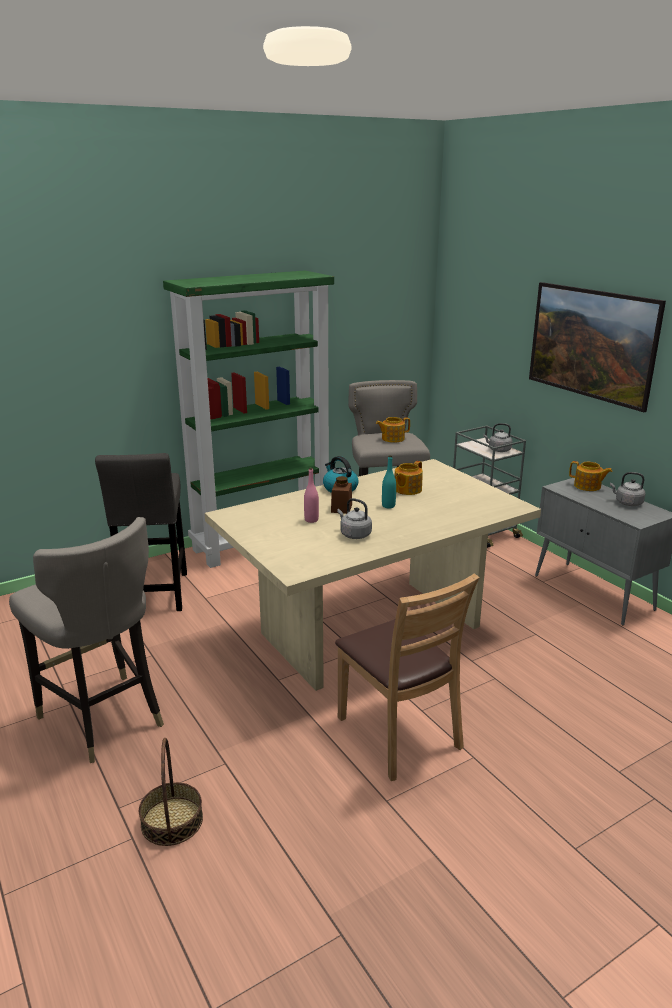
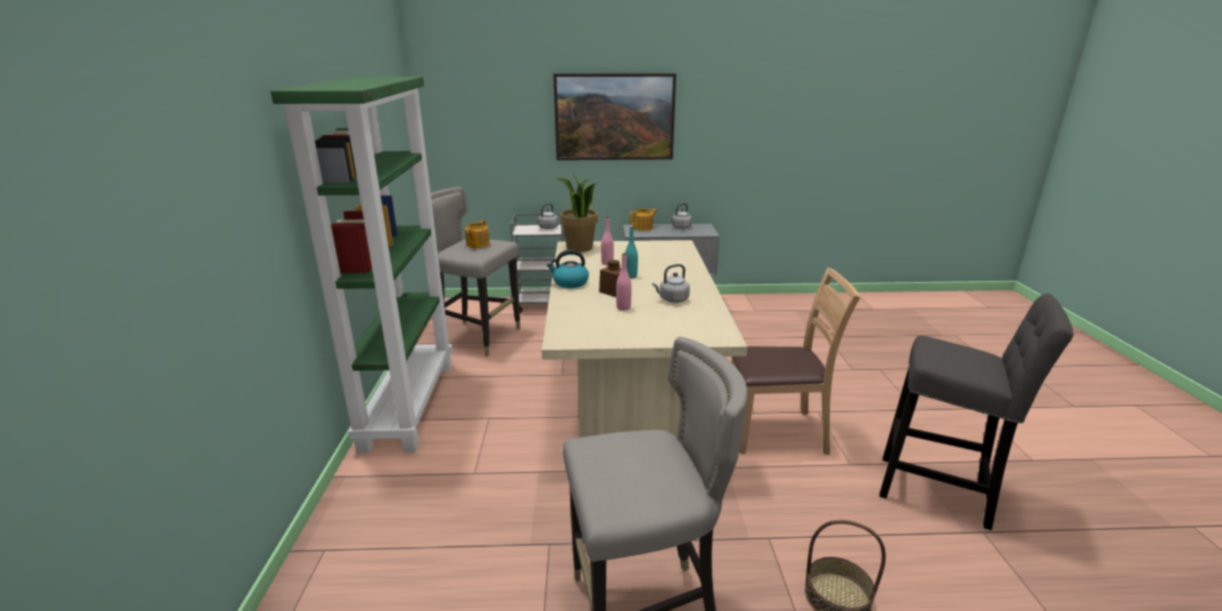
camera: 60 degrees left, 0 degrees up
(155, 595) = (423, 509): grey stool -> grey stool (941, 492)
(407, 489) = (607, 263): teapot -> pink bottle
(429, 470) = (579, 248): none -> potted plant

